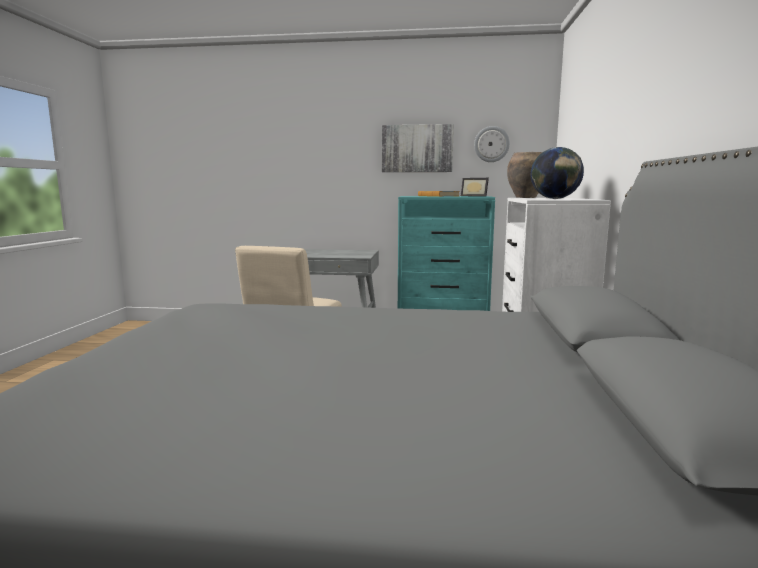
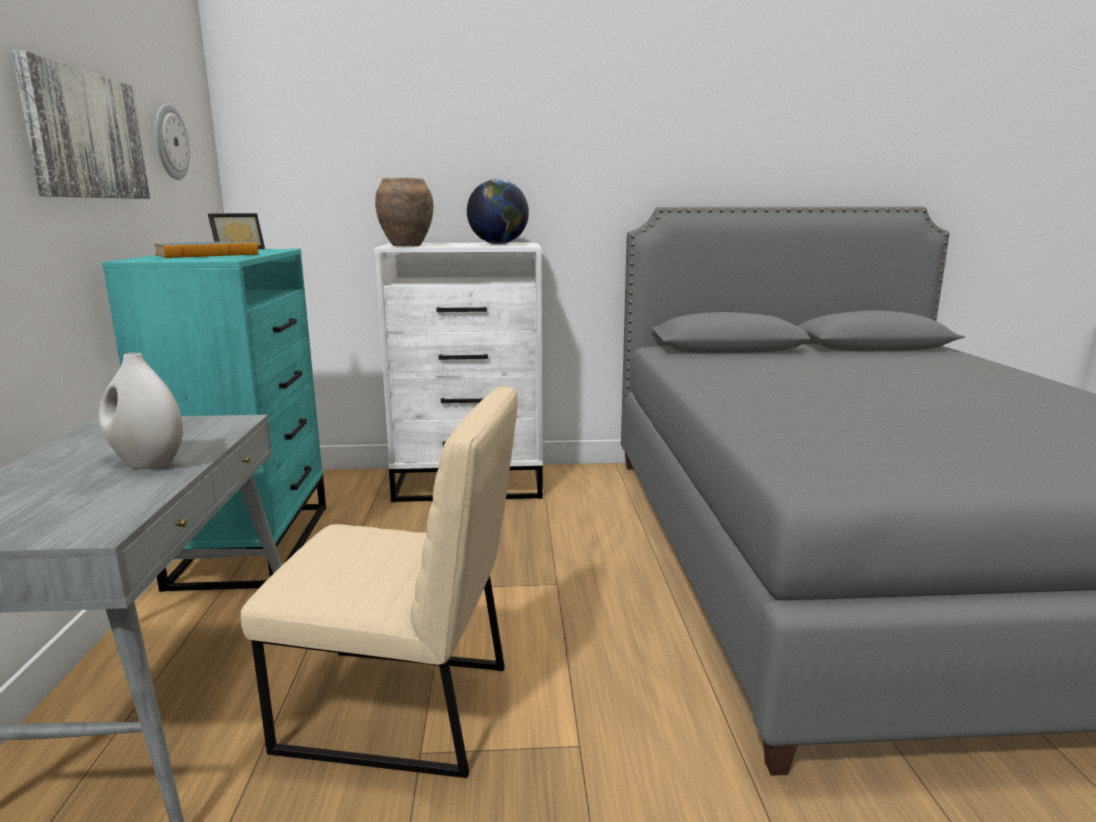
camera: 100 degrees left, 5 degrees up
(319, 254) = (146, 463): none -> white vase

